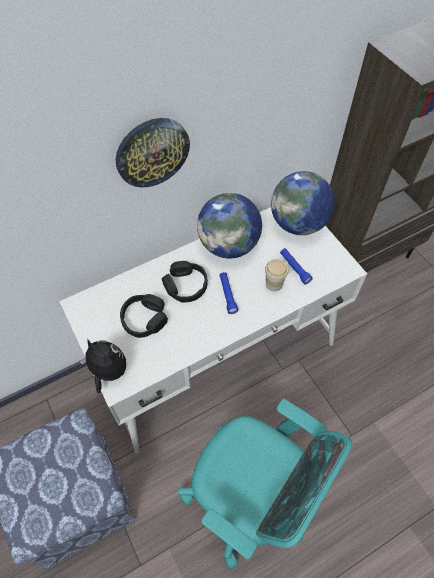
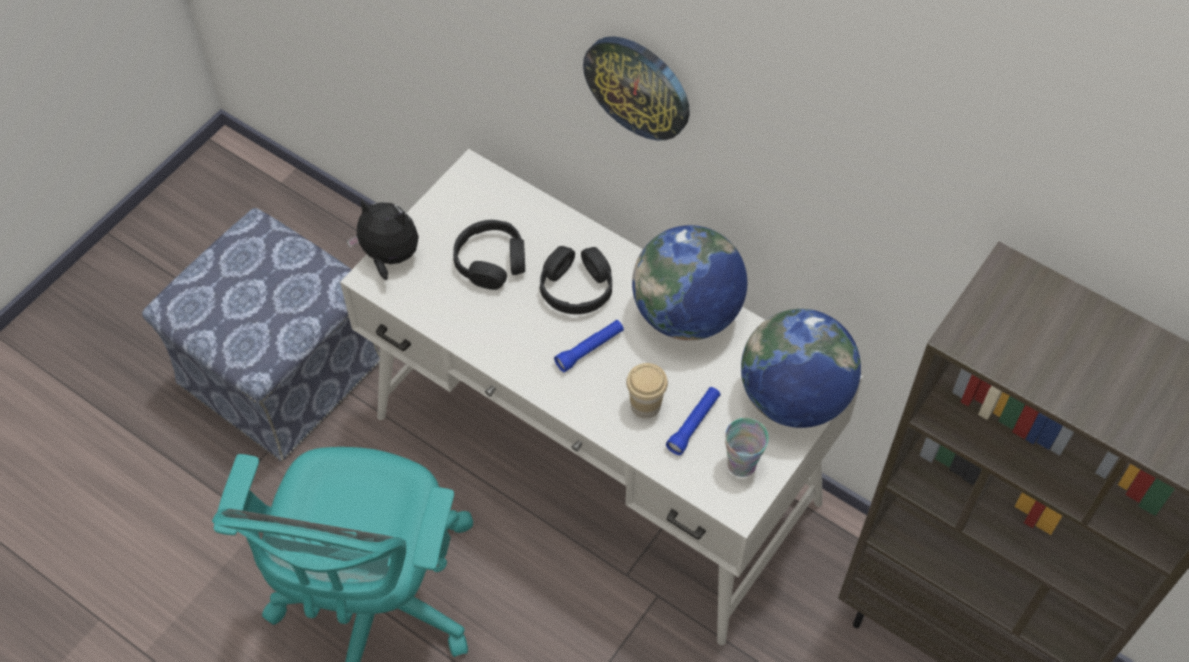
camera: 65 degrees right, 0 degrees up
(108, 372) = (389, 257): plush toy -> plush toy turned 75 degrees counterclockwise
(326, 258) = (741, 464): none -> cup

